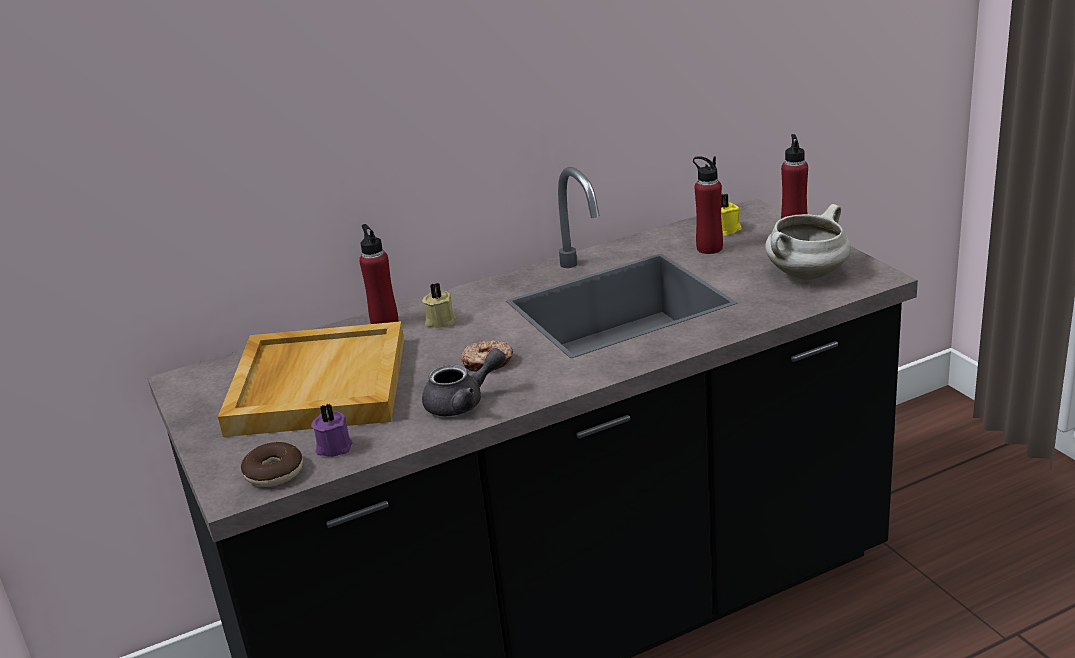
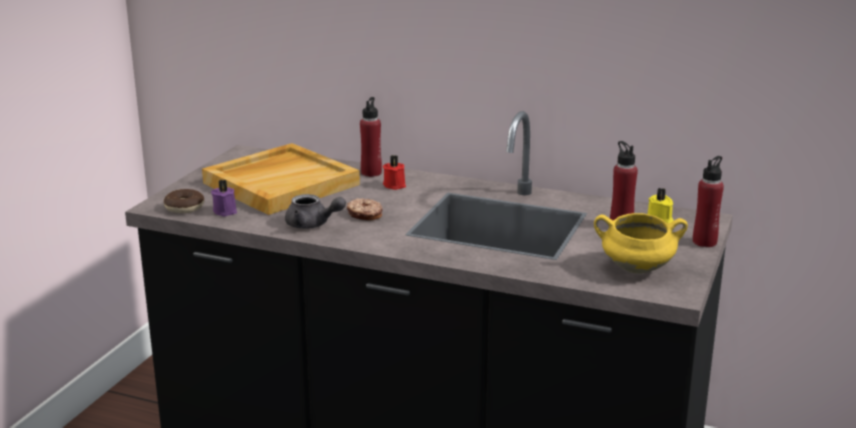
camera: 45 degrees right, 5 degrees down
(439, 321) = (395, 185): beige candle -> red candle
(807, 275) = (636, 269): white cooking pot -> yellow cooking pot

